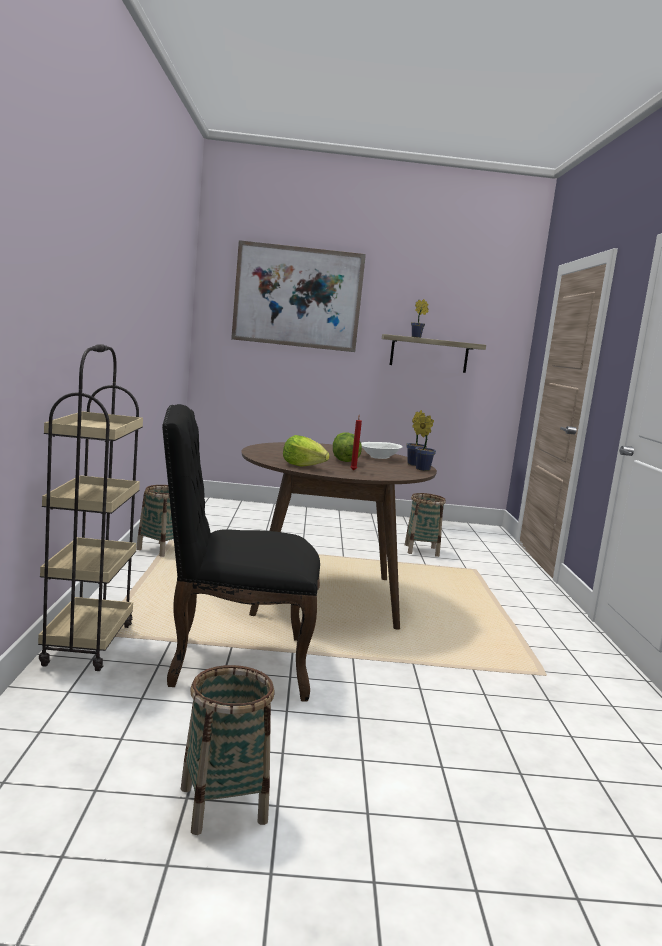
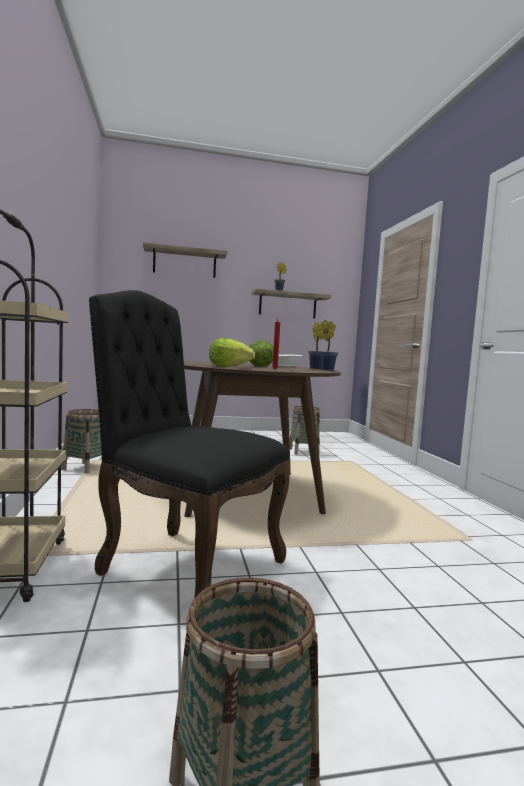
camera: 10 degrees left, 5 degrees down
(235, 663) = (187, 568): black chair -> black chair turned 45 degrees clockwise
(297, 297) = (184, 263): picture -> shelf

